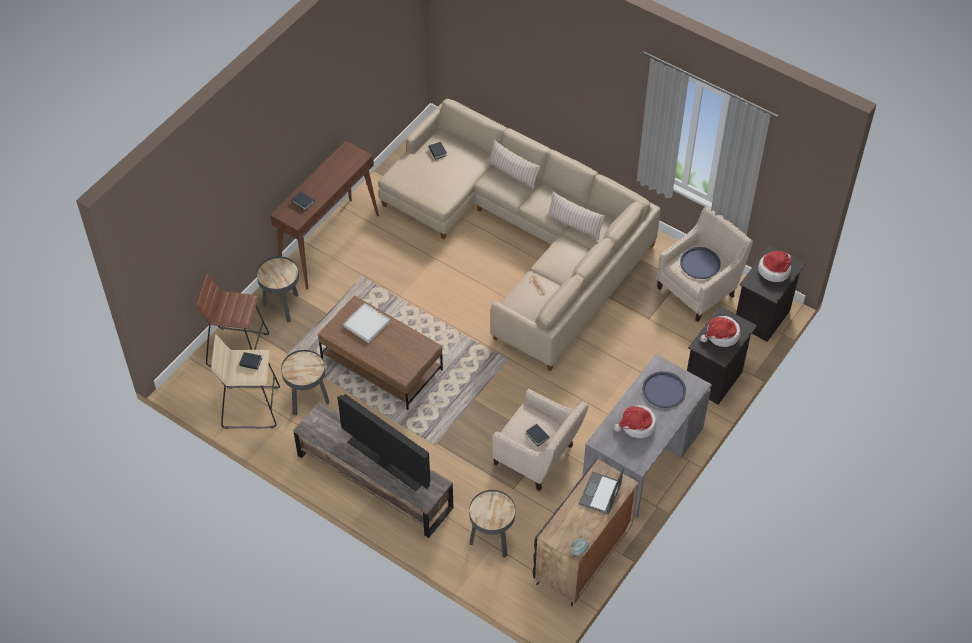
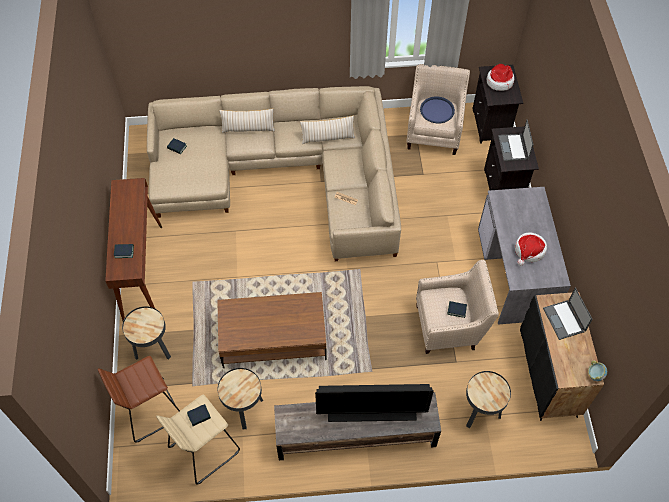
camera: 40 degrees left, 5 degrees up
(366, 324) = (249, 316): white tray -> none
(664, 390) = (520, 212): blue tray -> none
(721, 335) = (513, 148): hat -> laptop

